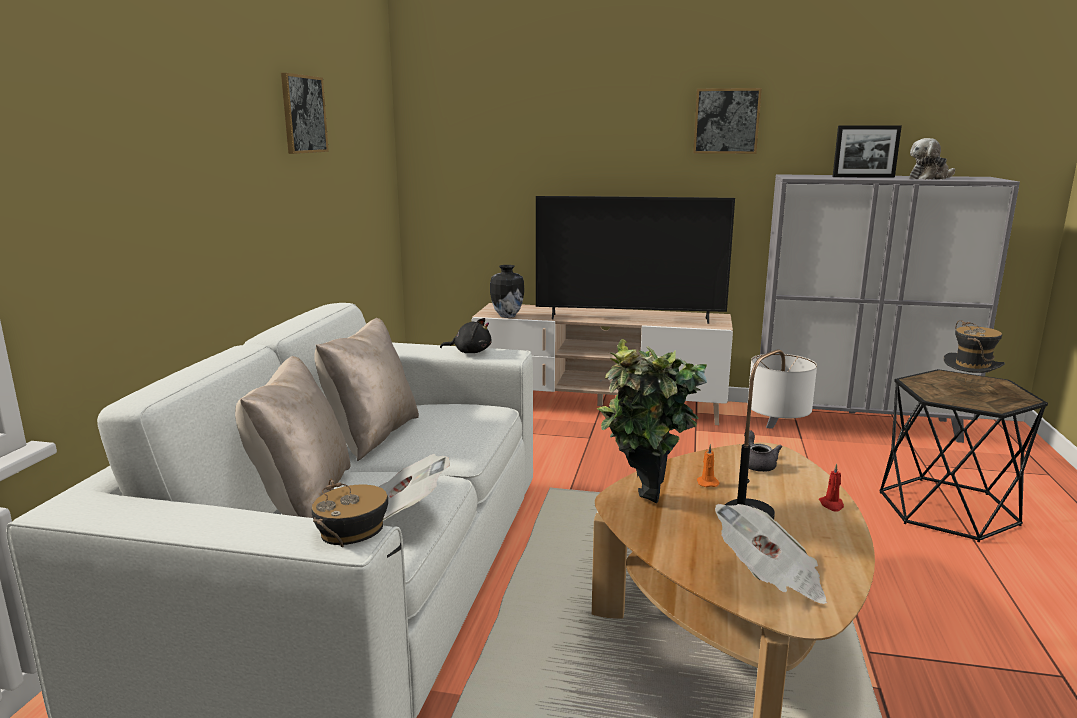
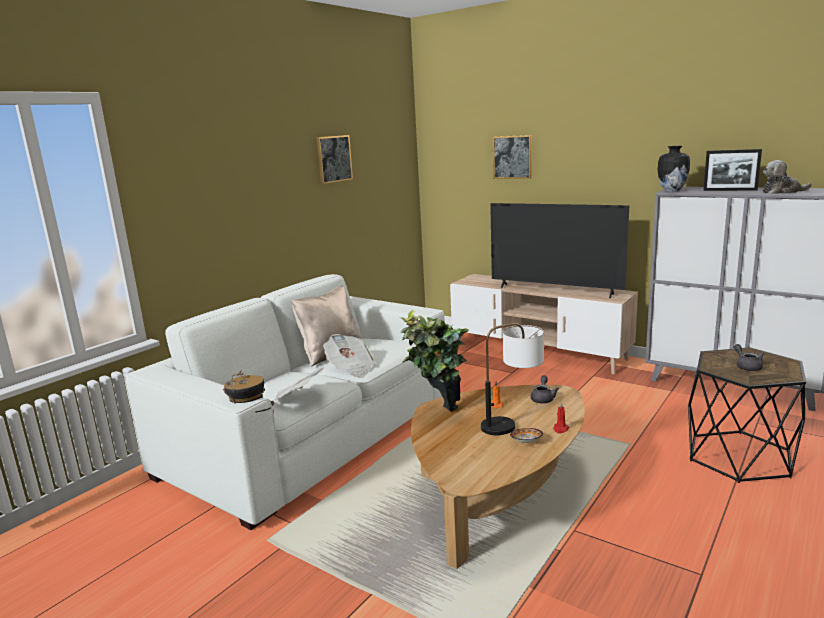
camera: 25 degrees right, 0 degrees up
(302, 499) = (268, 383): beige pillow -> none
(470, 352) = (405, 308): black plush toy -> none
(507, 316) = (473, 284): vase -> vase (671, 191)
(726, 121) = (633, 146): picture -> picture (512, 157)
(769, 578) = (469, 461): newspaper -> newspaper (350, 368)
(811, 532) = (526, 442): none -> bowl
(968, 391) = (747, 366): hat -> grey teapot

